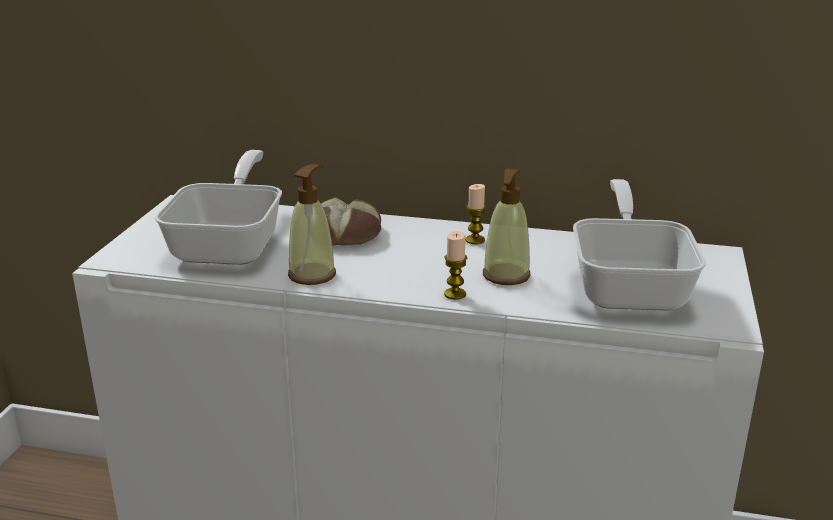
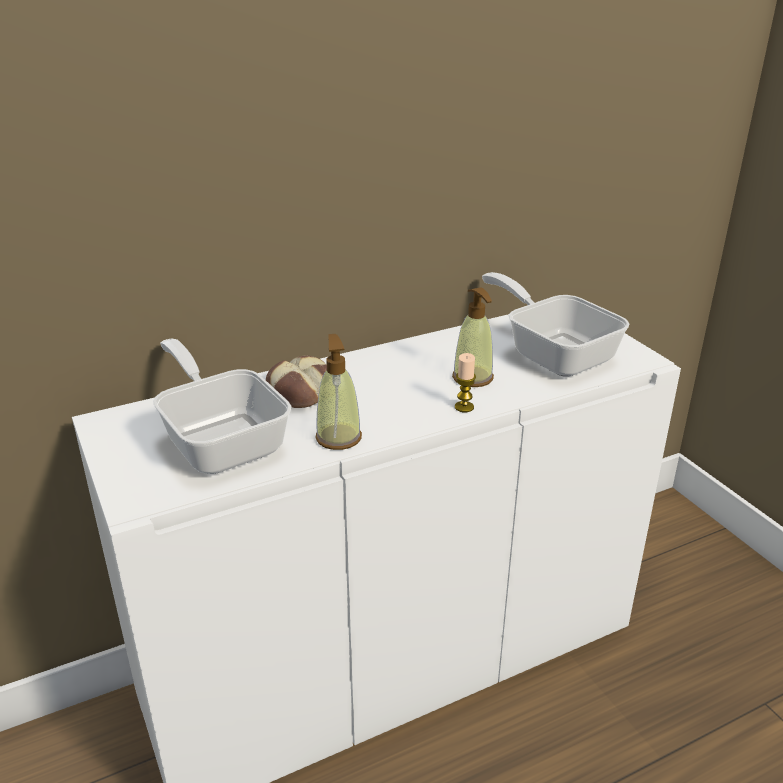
camera: 40 degrees left, 5 degrees up
(475, 240) = (408, 358): candle -> none

